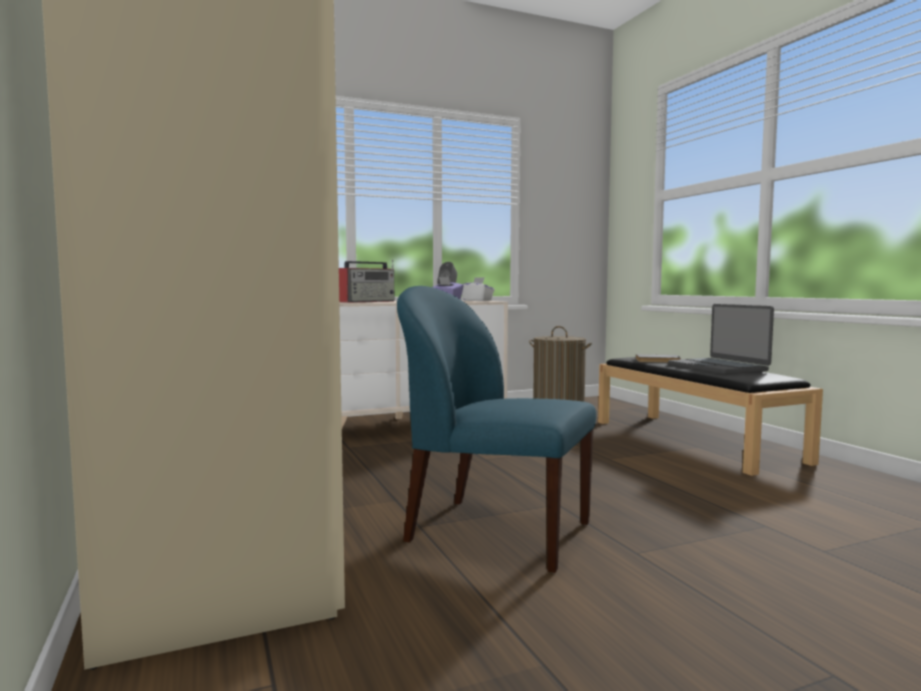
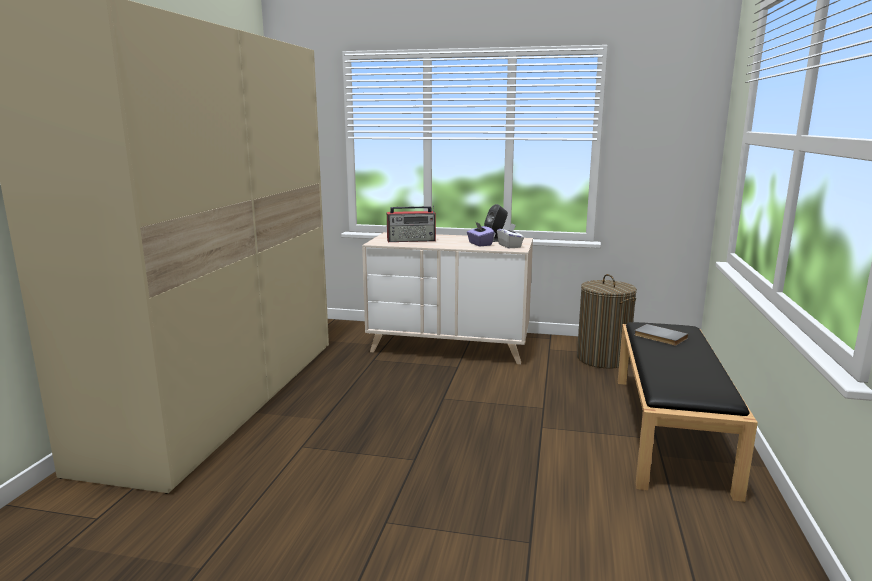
camera: 35 degrees right, 10 degrees up
(495, 532) = (334, 468): blue chair -> none
(718, 368) = (690, 363): laptop -> none

